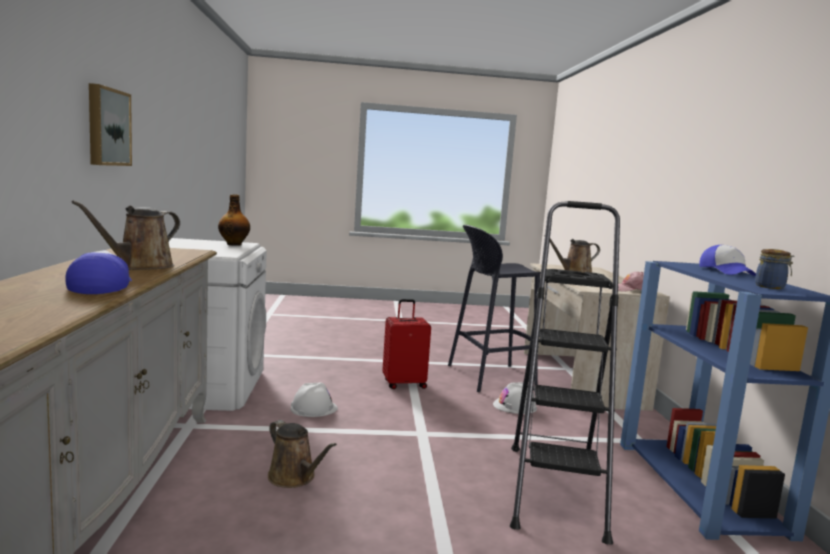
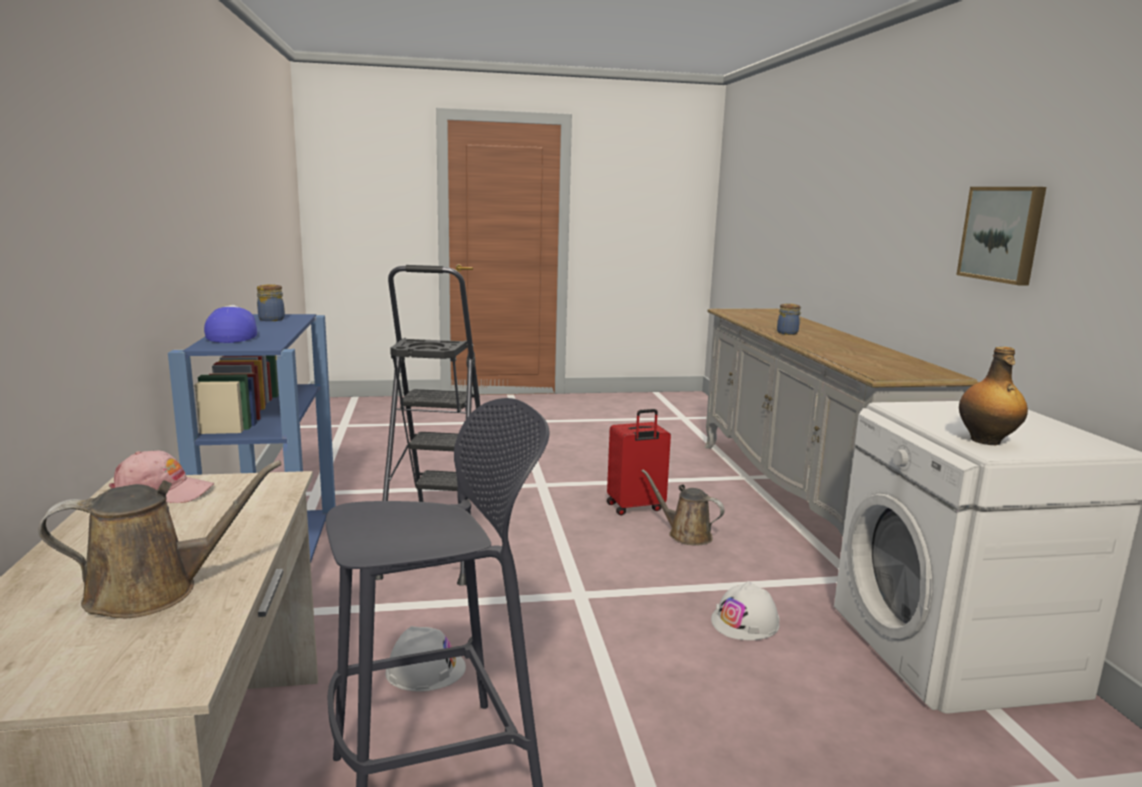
camera: 175 degrees right, 5 degrees up
(102, 286) = (788, 333): cap -> jar
(140, 266) = (830, 348): brown watering can -> none
(404, 384) = (637, 711): red suitcase -> red suitcase (635, 507)

